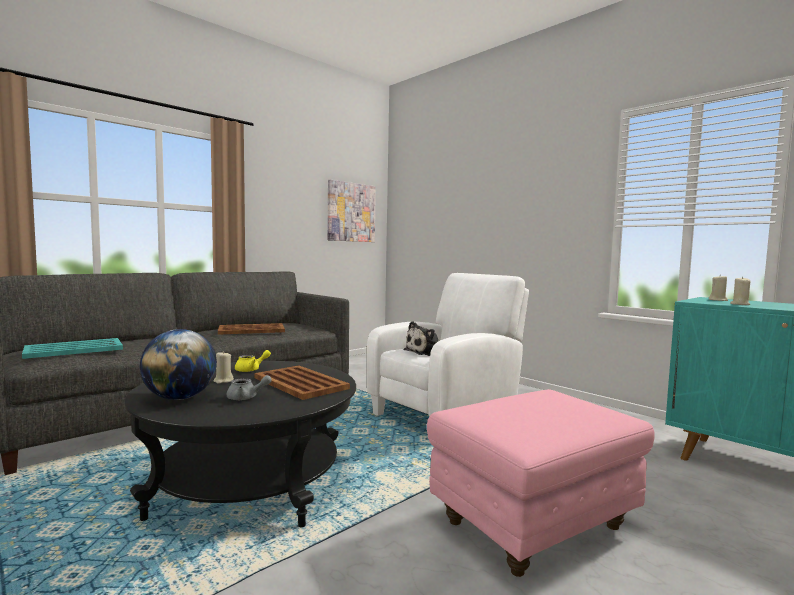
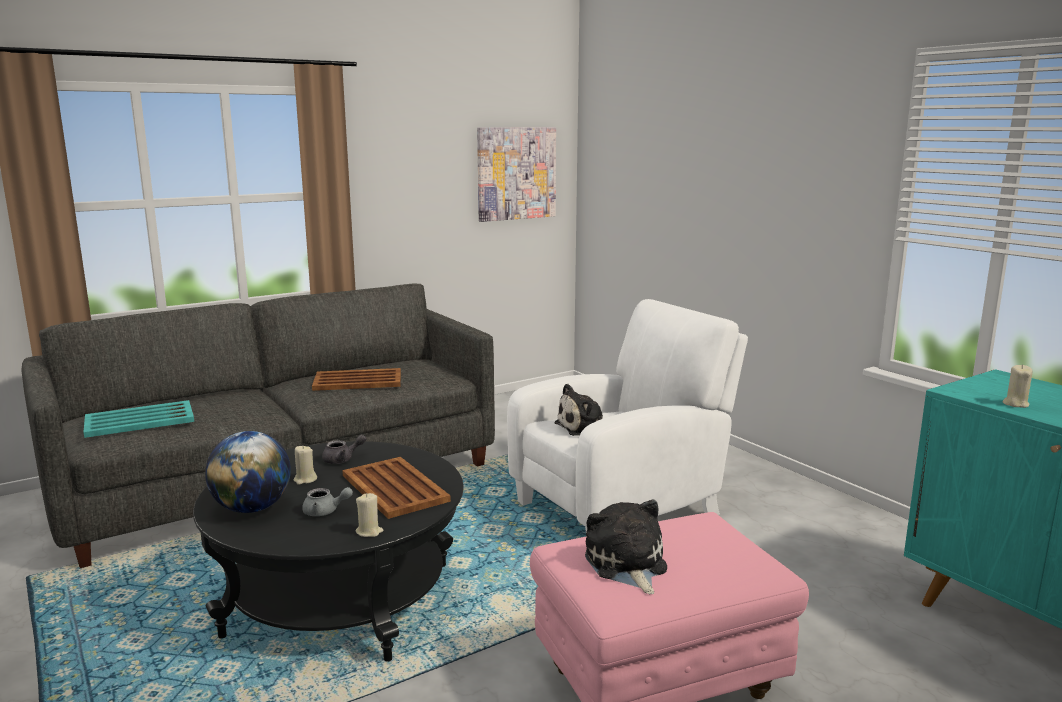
camera: 10 degrees right, 10 degrees up
(251, 369) = (342, 459): yellow teapot -> grey teapot
(515, 417) = (626, 565): none -> plush toy
(718, 300) = (1003, 386): beige candle -> beige candle (369, 532)

